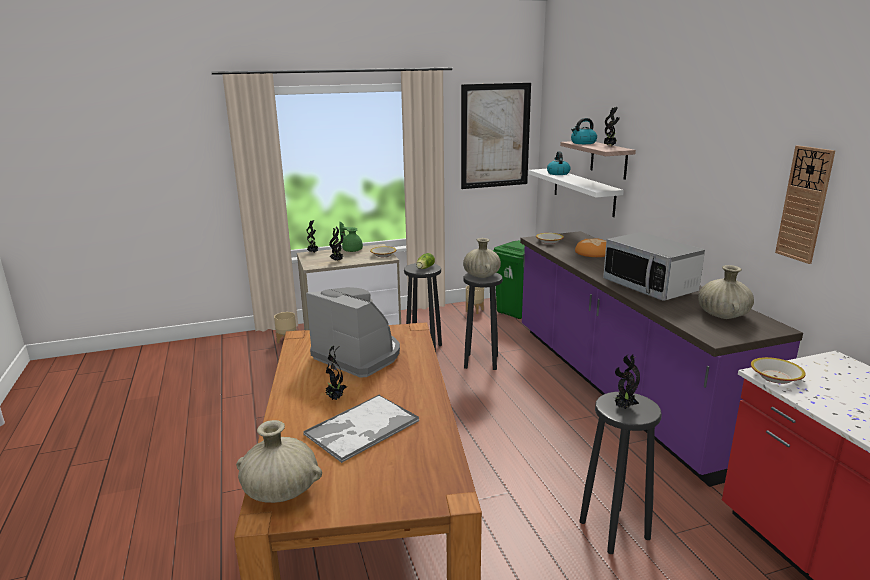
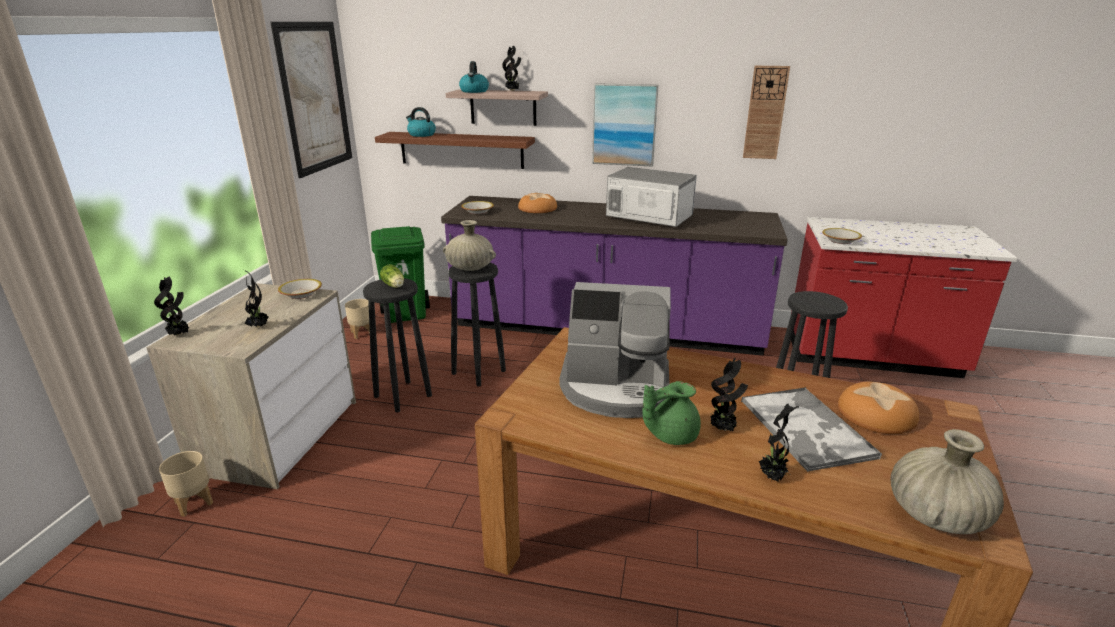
camera: 60 degrees left, 5 degrees up
(352, 250) = (234, 307): green teapot -> green teapot (670, 435)
(358, 355) = (615, 388): coffee machine -> coffee machine turned 150 degrees counterclockwise
(413, 457) = (876, 413): none -> bread
(583, 191) = (461, 150): white shelf -> brown shelf
(624, 407) = (818, 303): potted plant -> potted plant (772, 477)
(649, 287) = (648, 218): microwave -> microwave turned 150 degrees counterclockwise
(682, 192) = (624, 125): none -> picture
(723, 315) = (730, 219): beige vase -> none

